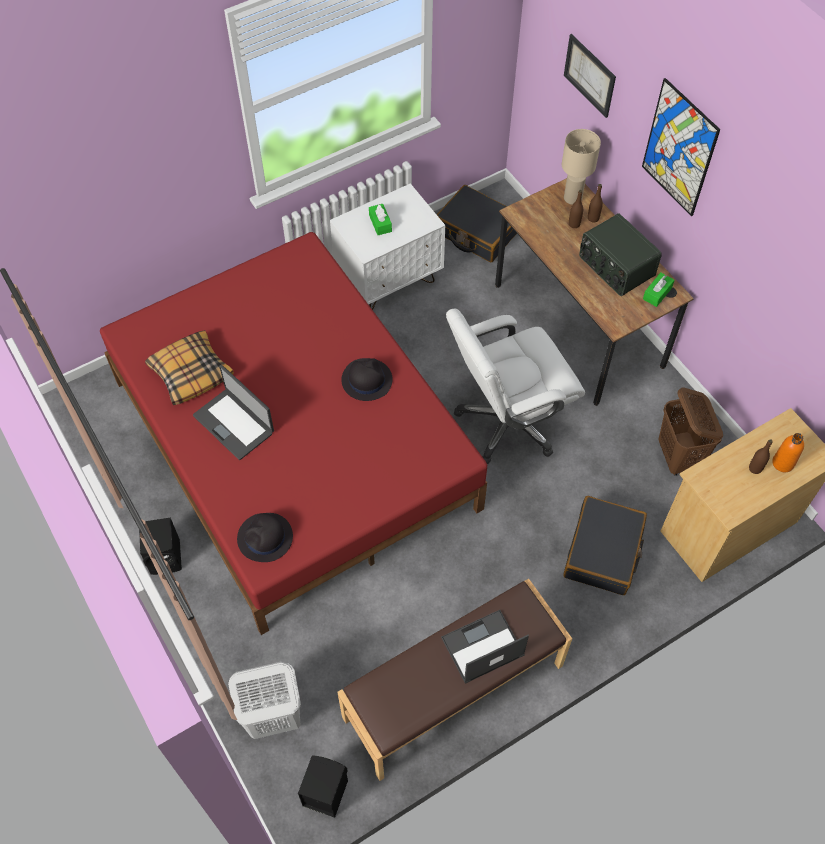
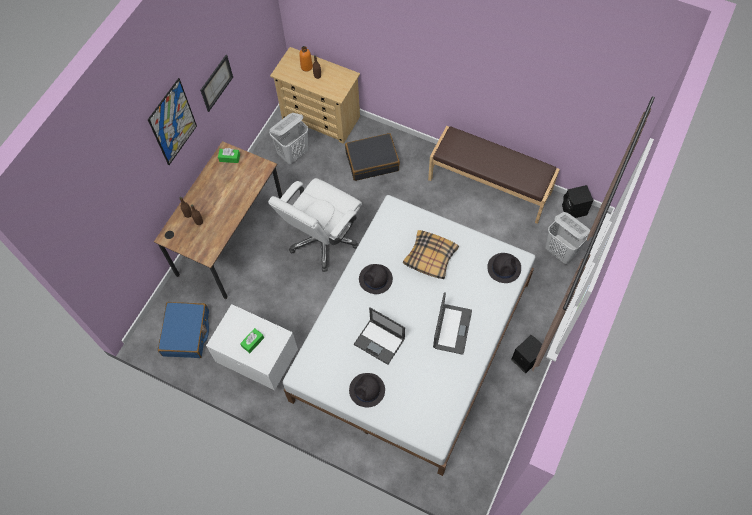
camera: 120 degrees left, 5 degrees up
(191, 372) = (436, 377): pillow -> pillow (430, 258)
(235, 298) = (367, 390): none -> black hat
(294, 443) = (411, 340): red bed -> white bed
(476, 232) = (186, 333): black suitcase -> blue suitcase
(481, 647) = (480, 154): laptop -> laptop (380, 342)
(508, 422) = (323, 240): white office chair -> white office chair turned 90 degrees clockwise
(573, 198) = (177, 232): beige table lamp -> none
(590, 75) = (121, 203): picture -> picture (216, 83)
(615, 267) = (221, 186): radio -> none
(679, 457) = (293, 153): brown laundry basket -> white laundry basket

